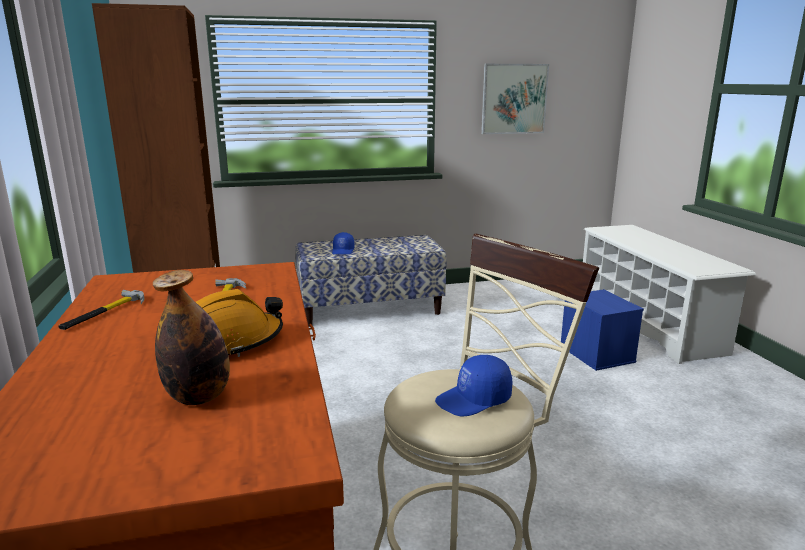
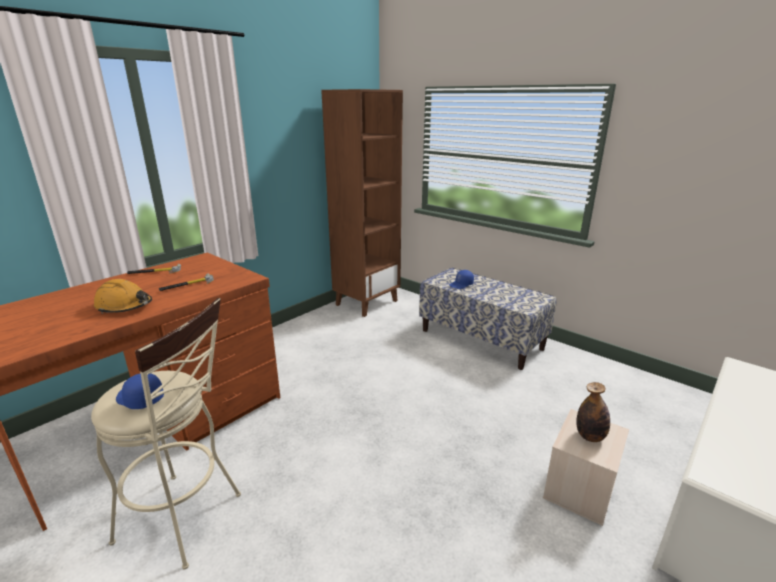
camera: 55 degrees right, 5 degrees up
(199, 397) = (57, 322): bottle -> bottle (590, 436)
(514, 99) = (704, 176): picture -> none
(595, 353) = (579, 487): blue storage box -> beige storage box

